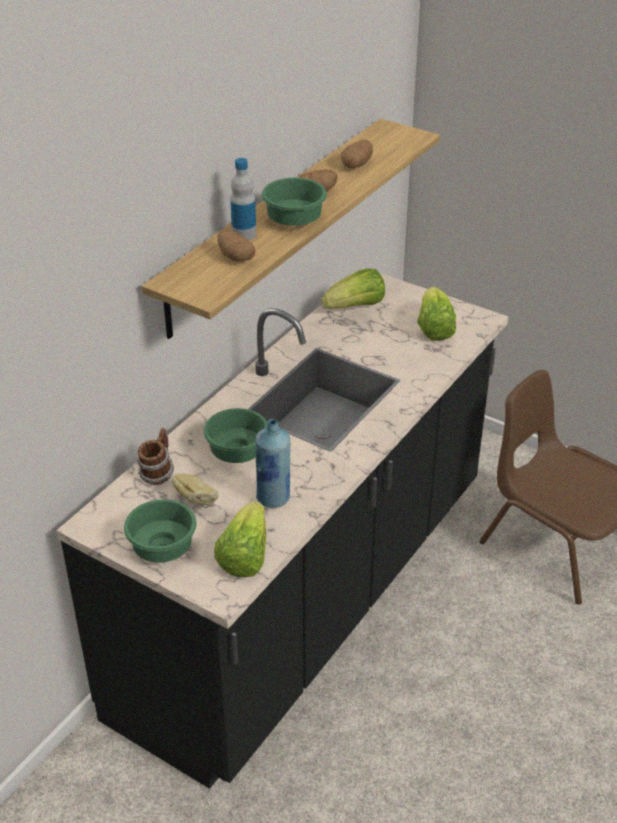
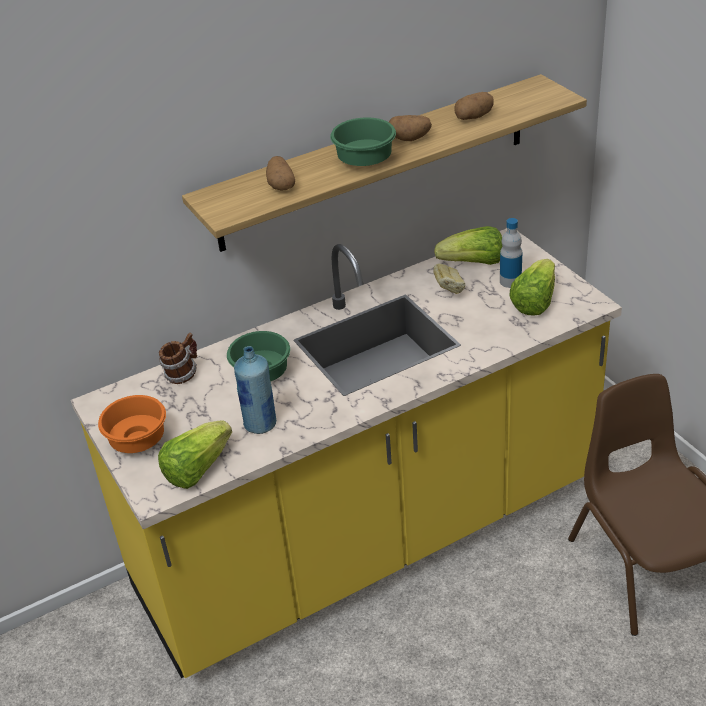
camera: 30 degrees right, 0 degrees up
(162, 549) = (137, 442): green bowl -> orange bowl
(195, 502) = (193, 408): bread -> bread (449, 290)
(244, 234) = (308, 165): bottle -> bottle (510, 281)
(308, 598) = (369, 539): black counter -> yellow counter

